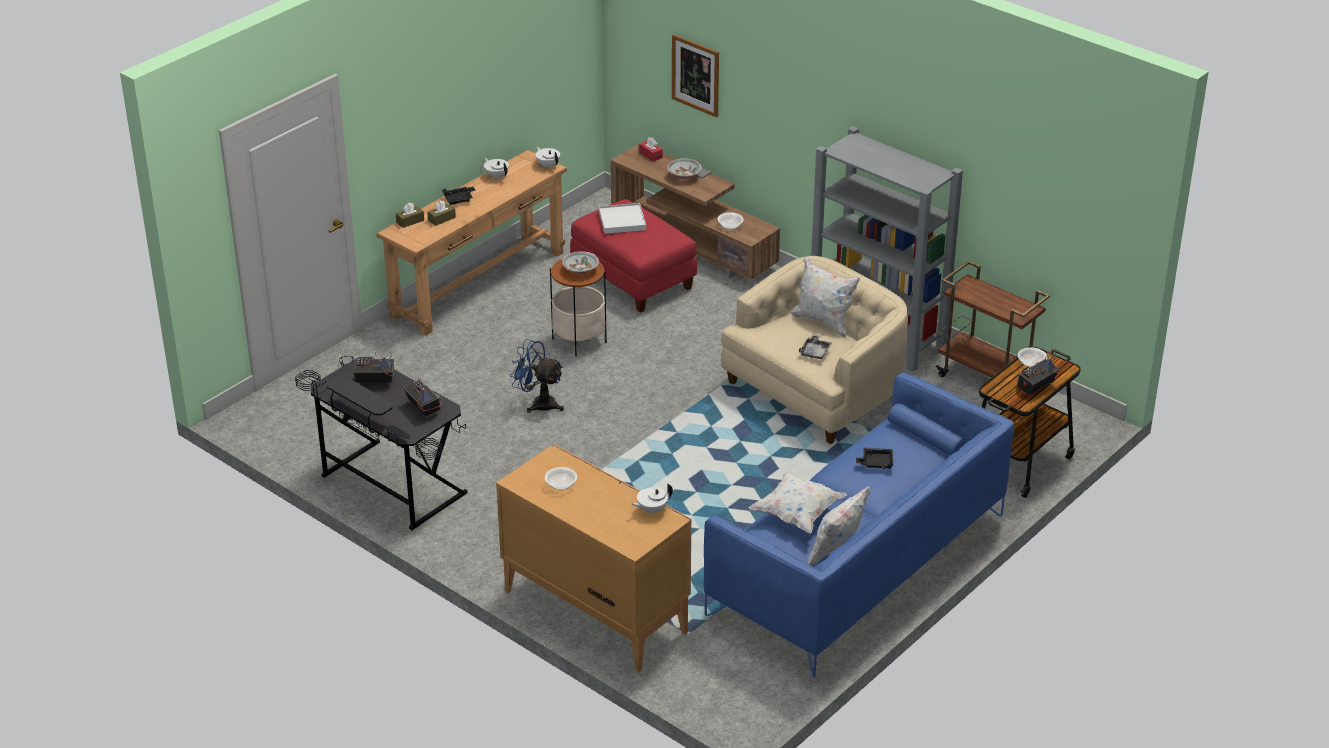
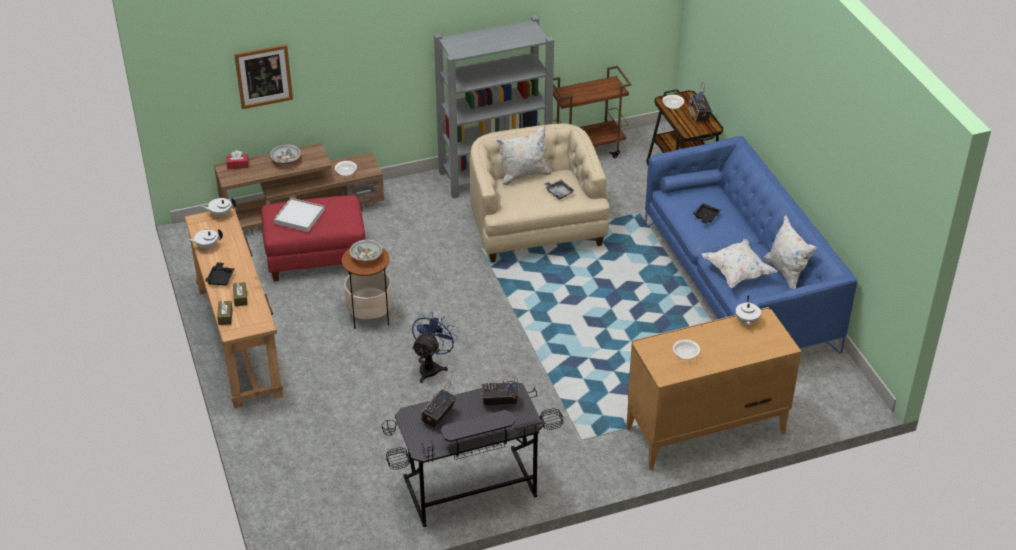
camera: 60 degrees left, 5 degrees up
(538, 403) = (432, 367): blue fan -> blue fan turned 150 degrees clockwise

